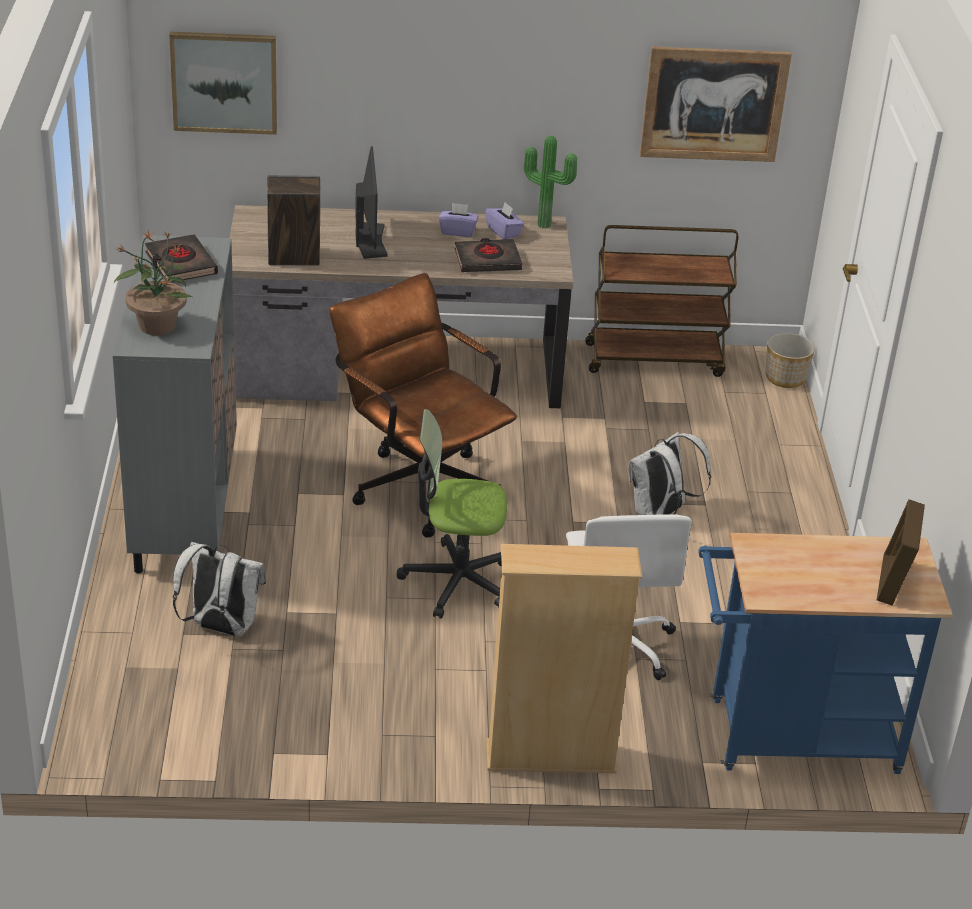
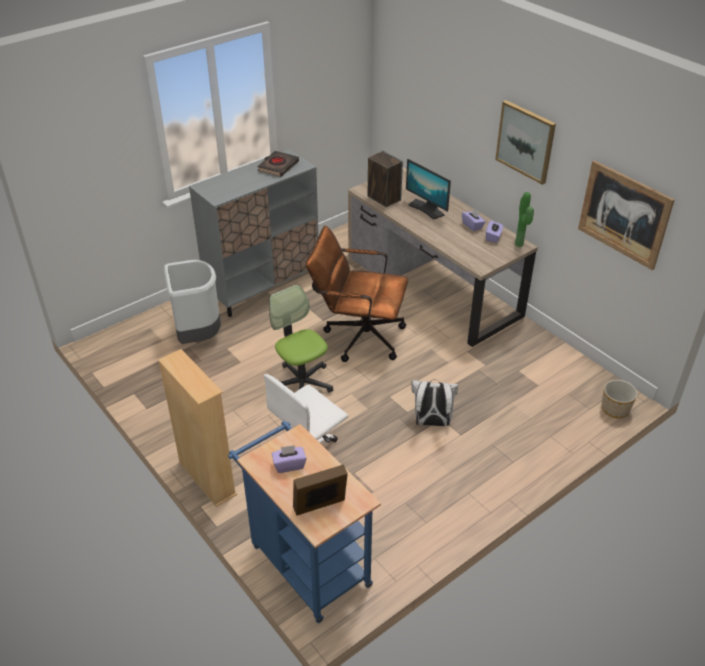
camera: 55 degrees right, 5 degrees up
(157, 325) = (224, 183): potted plant -> none
(220, 627) = (198, 337): white backpack -> grey trash can
(224, 82) = (404, 98): picture -> picture (525, 141)
(370, 241) = (426, 209): monitor -> monitor turned 90 degrees clockwise
(418, 483) = (358, 336): brown office chair -> brown office chair turned 90 degrees counterclockwise
(487, 260) = (460, 245): black book -> none
(655, 359) = (560, 356): brown cart -> none
(799, 573) = (289, 465): none -> purple tissue box

